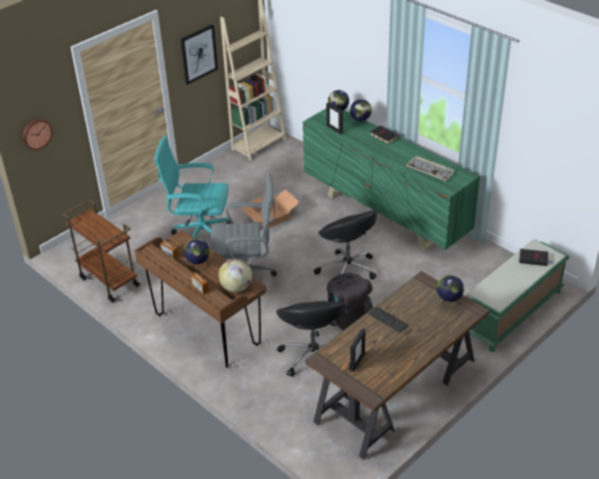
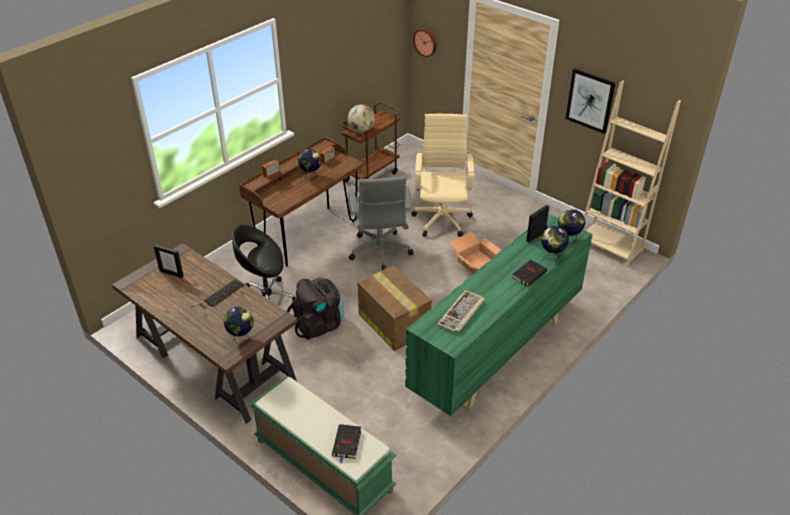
camera: 85 degrees right, 0 degrees up
(199, 234) = (442, 219): turquoise office chair -> beige office chair
(236, 287) = (279, 197): globe -> globe (361, 130)
(347, 270) = (393, 322): black office chair -> cardboard box

